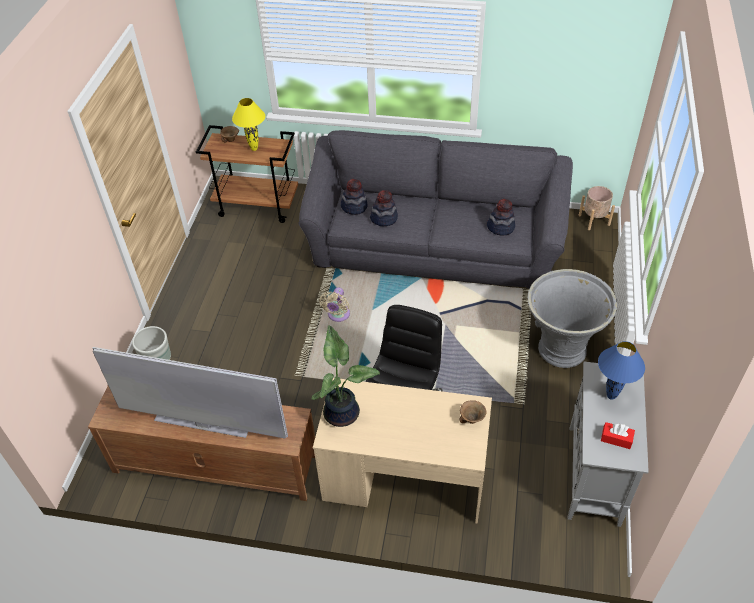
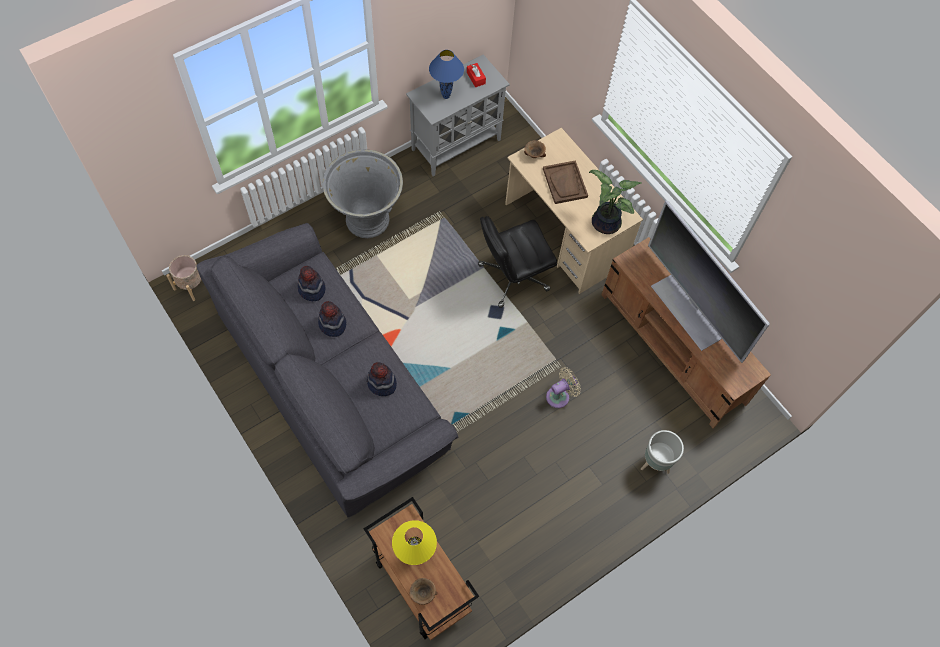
camera: 140 degrees left, 15 degrees up
(338, 315) = (480, 387): beige fan -> beige fan (560, 396)
(354, 206) = (389, 420): hat -> hat (332, 324)
(416, 418) = (565, 183): none -> brown tray

